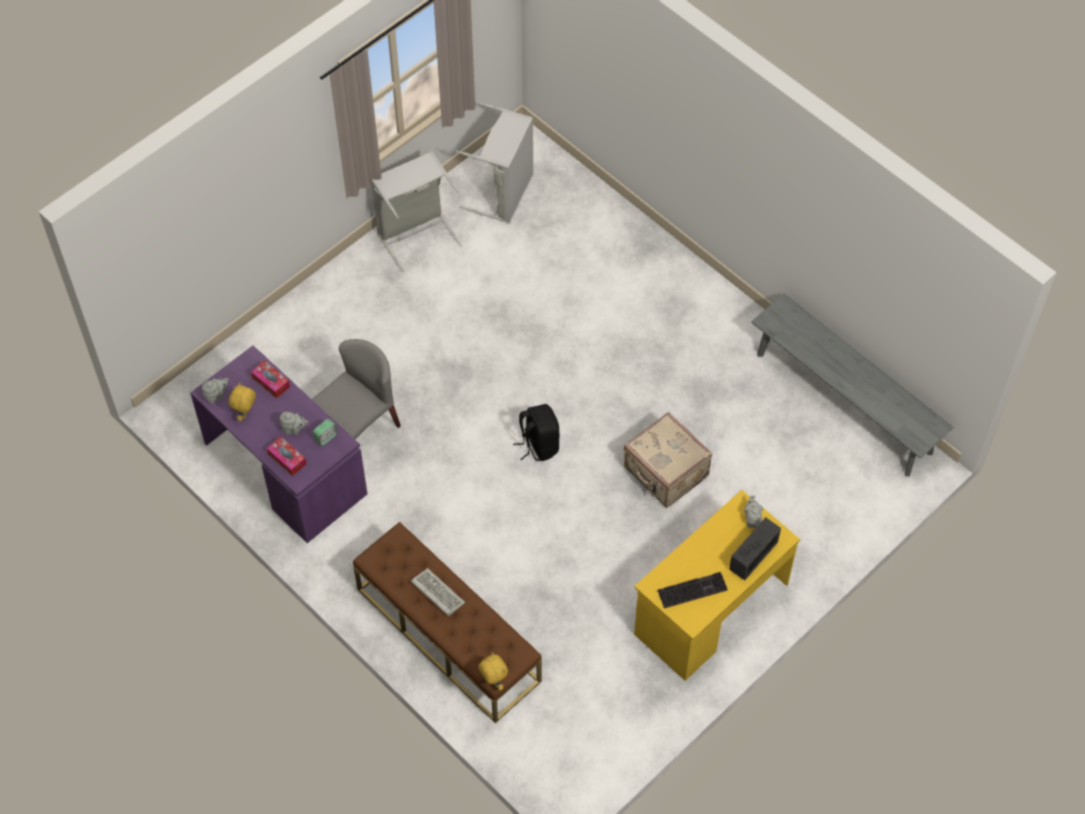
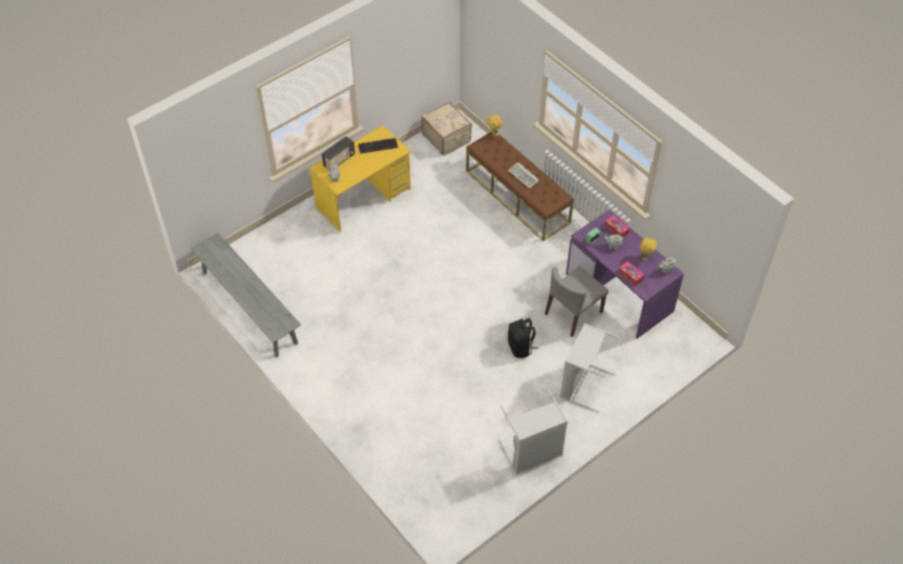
camera: 175 degrees left, 5 degrees down
(504, 194) = (462, 483): grey laundry basket -> grey laundry basket (581, 383)
(538, 445) = (454, 295): black backpack -> black backpack (520, 347)
(665, 473) = (376, 273): beige suitcase -> beige suitcase (447, 137)

